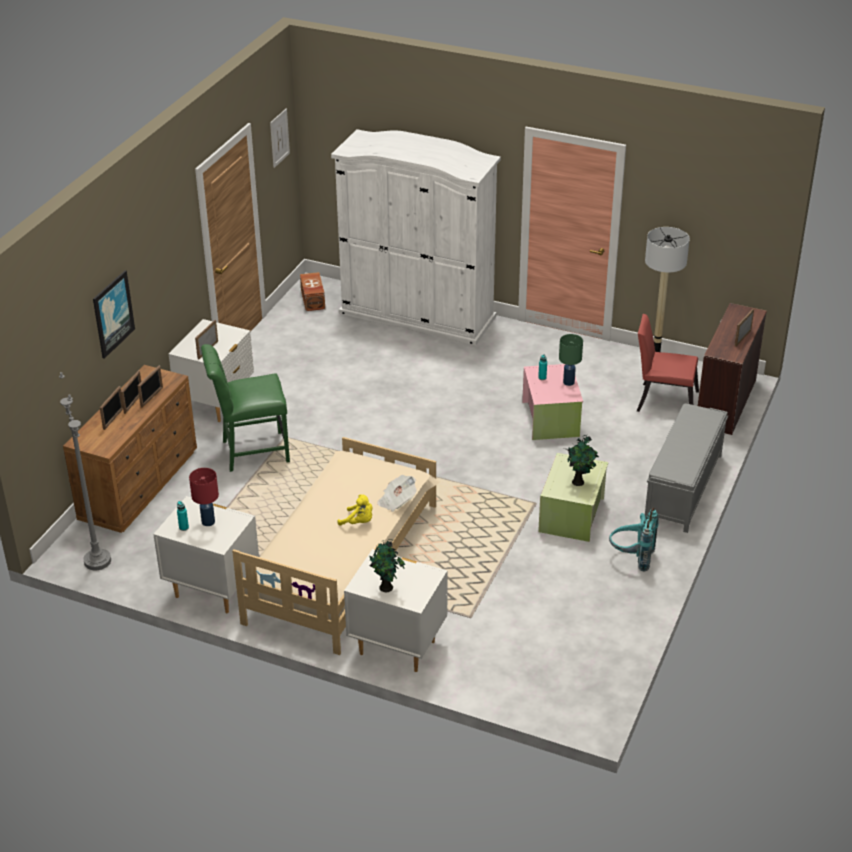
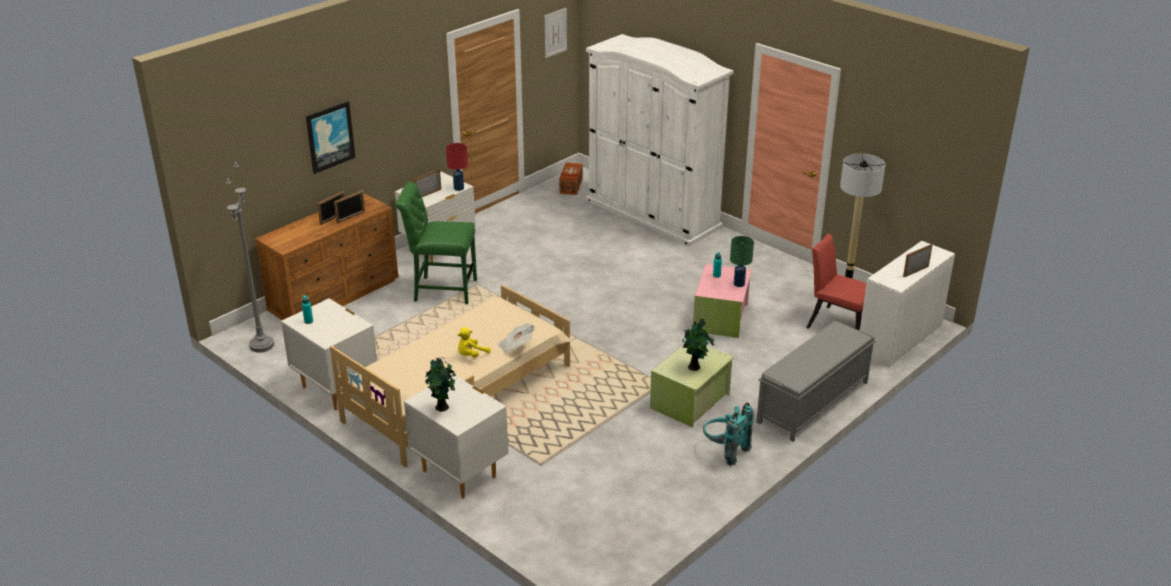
camera: 20 degrees right, 5 degrees down
(113, 419) = (309, 227): picture frame -> none
(208, 522) = (331, 321): red table lamp -> red table lamp (459, 188)
(358, 522) = (471, 355): yellow plush toy -> yellow plush toy turned 90 degrees clockwise
(725, 402) = (898, 338): brown desk -> white desk

